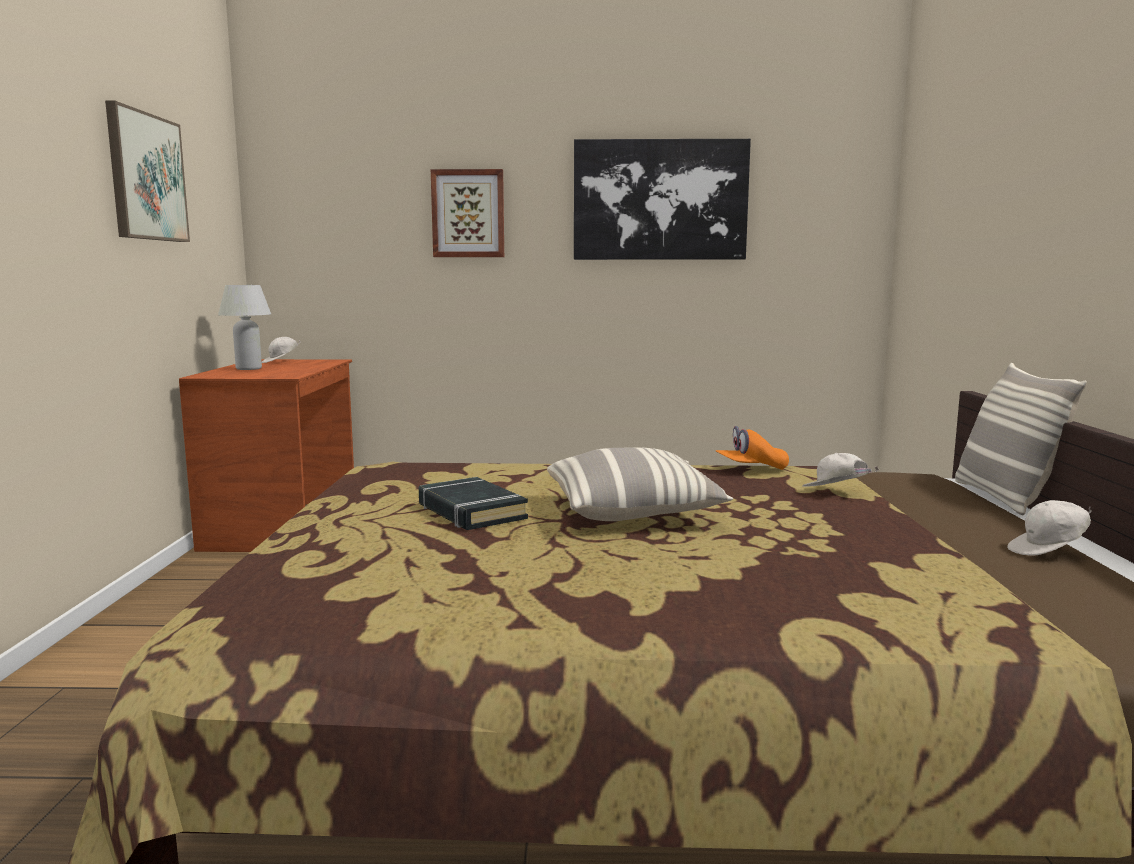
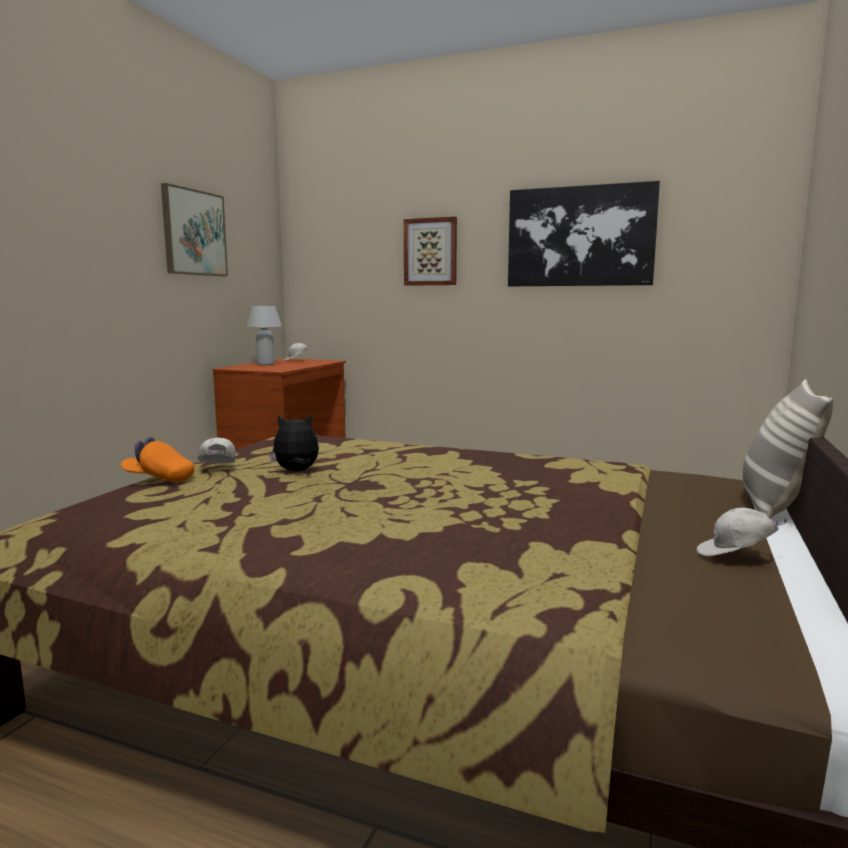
camera: 20 degrees right, 0 degrees up
(470, 512) = (297, 471): black book -> plush toy
(633, 512) = (408, 483): pillow -> none
(751, 469) = (559, 460): orange cap -> orange cap (159, 479)
(835, 493) = (599, 485): white cap -> white cap (217, 469)

